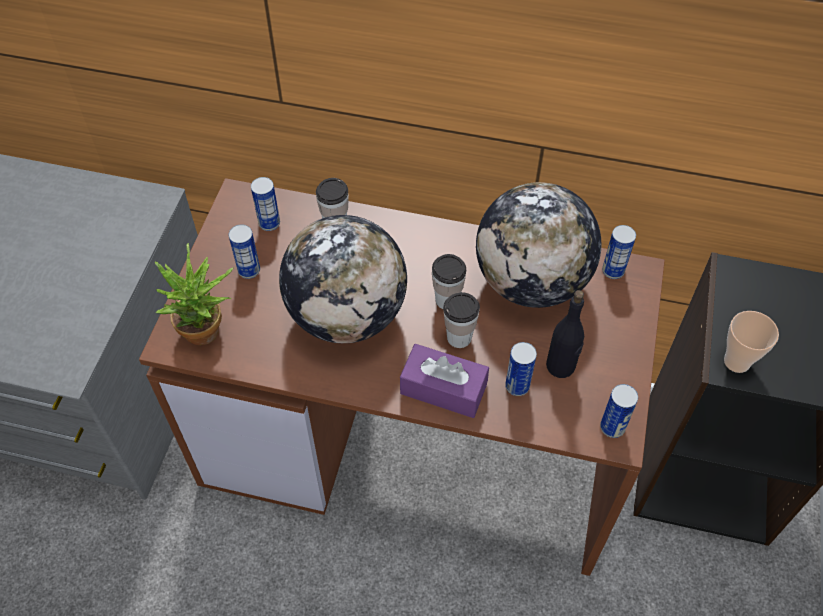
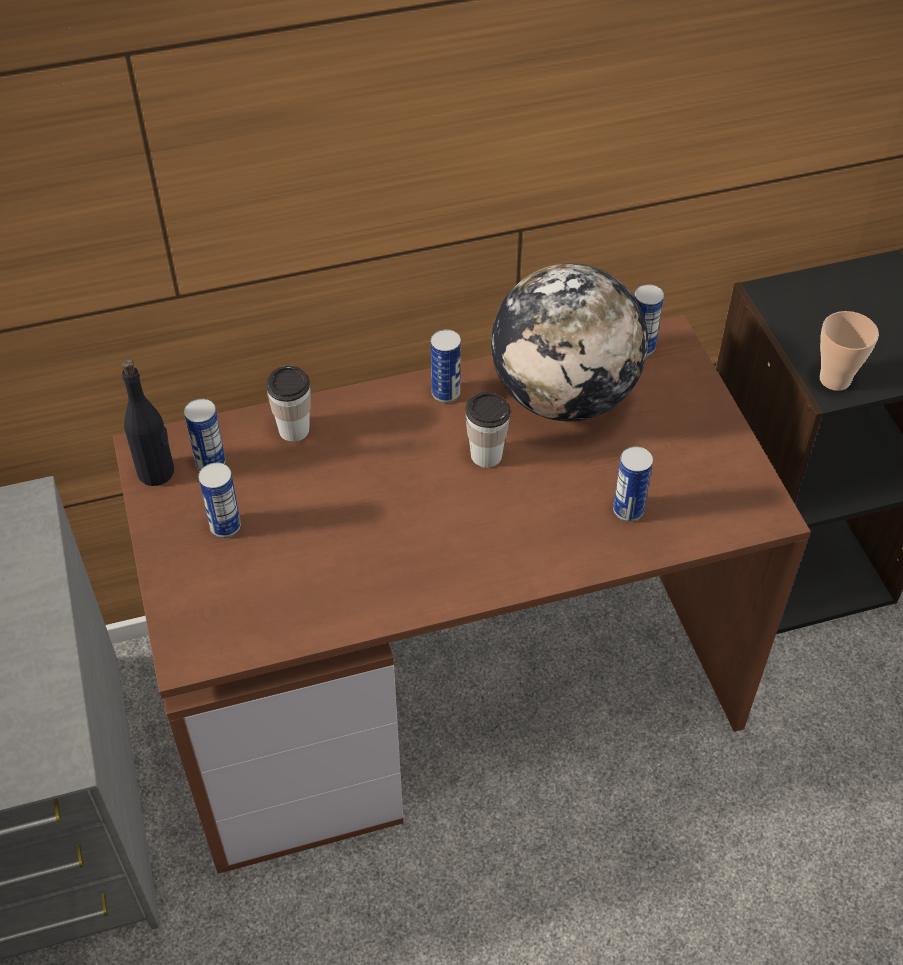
camera: 30 degrees left, 5 degrees down
(208, 334) = (228, 621): potted plant -> none
(347, 315) = (383, 522): globe -> none
(443, 389) = (551, 551): purple tissue box -> none
(459, 337) = (528, 489): cup -> none
(561, 366) = (658, 469): black bottle -> black bottle (156, 472)
(612, 427) = (754, 505): can -> can (445, 393)

